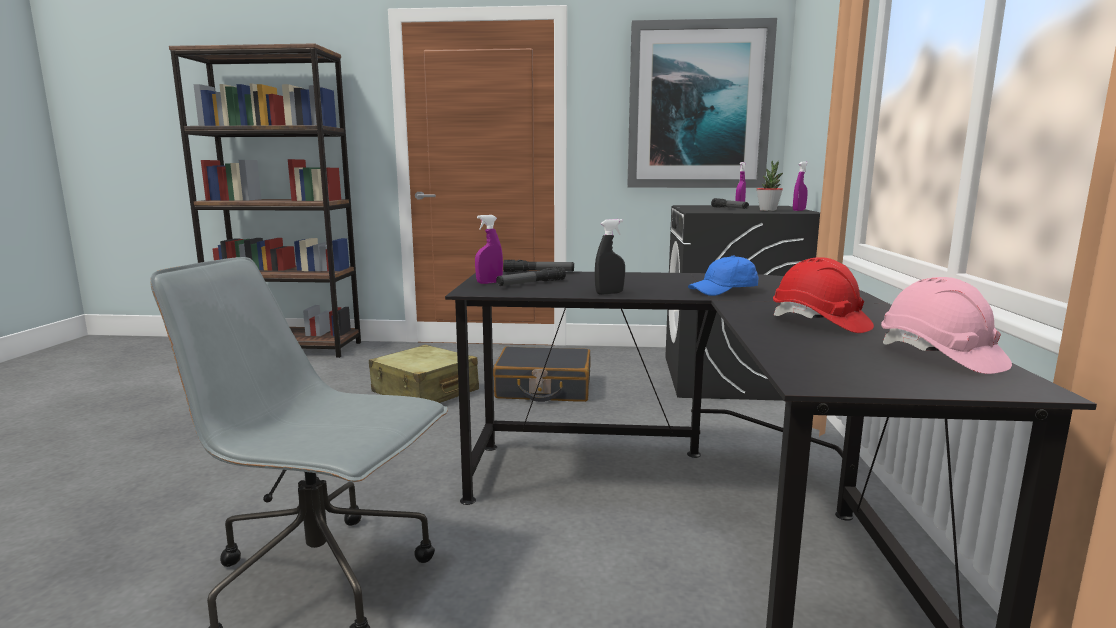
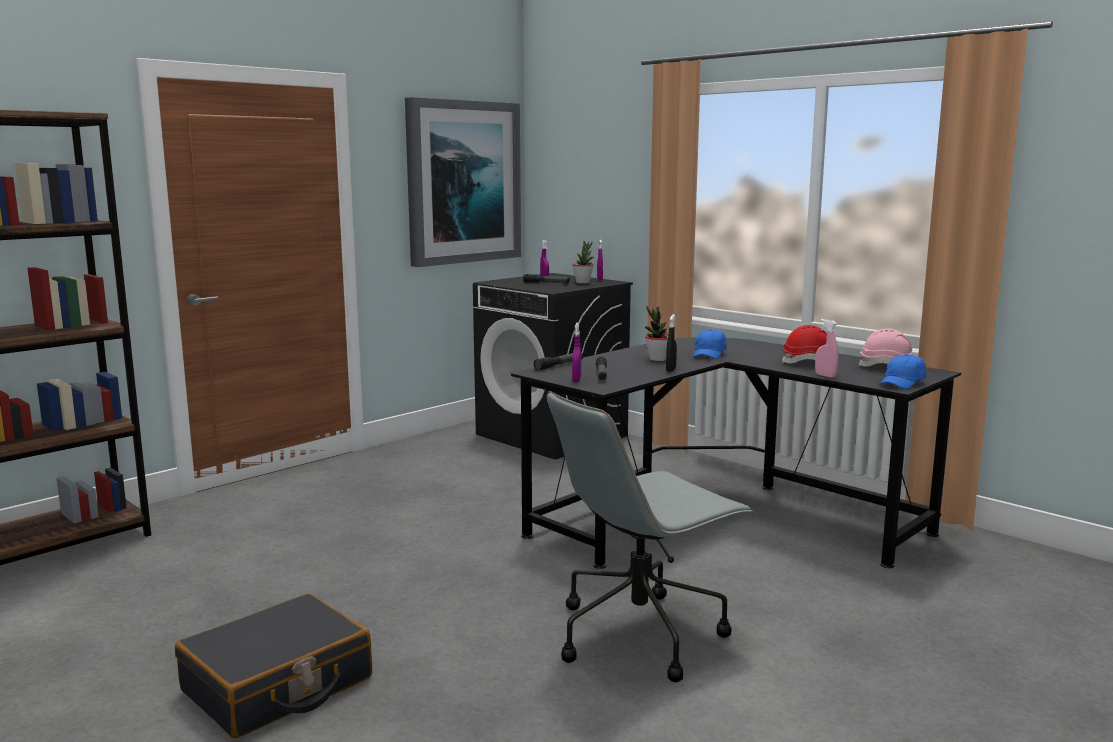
camera: 50 degrees left, 0 degrees up
(425, 392) = (357, 526): beige suitcase -> none
(543, 389) = (449, 487): black suitcase -> black suitcase (278, 685)
(645, 284) = (658, 359): none -> potted plant
(764, 339) = (825, 376): none -> pink spray bottle
(852, 380) = (902, 383): none -> blue cap

